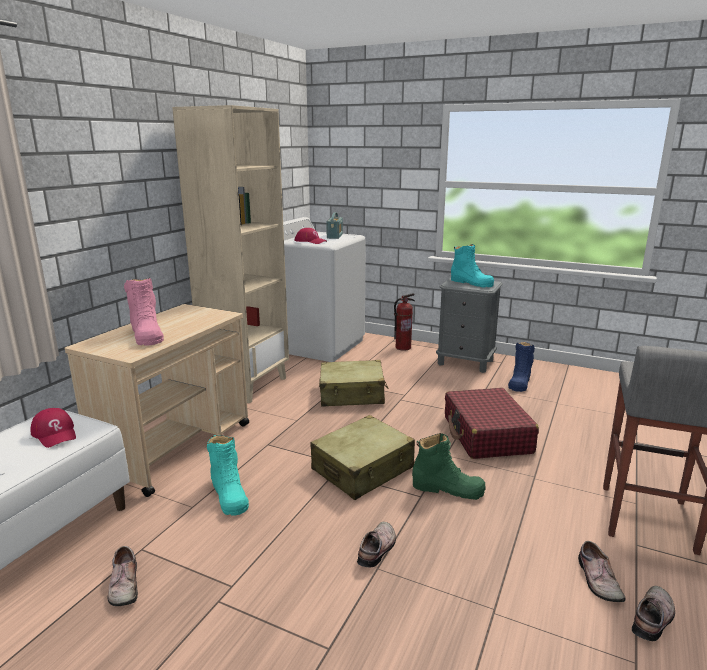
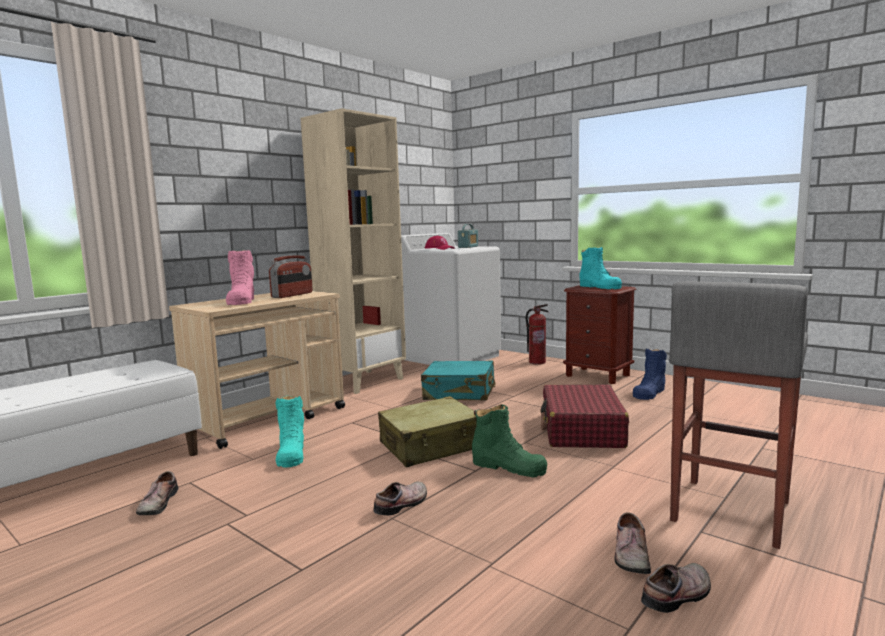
camera: 15 degrees right, 10 degrees down
(55, 433) = (141, 372): red cap -> none
(193, 318) = (292, 295): none -> radio
(352, 394) = (459, 393): beige suitcase -> turquoise suitcase
(465, 362) = (597, 375): grey nightstand -> brown nightstand

